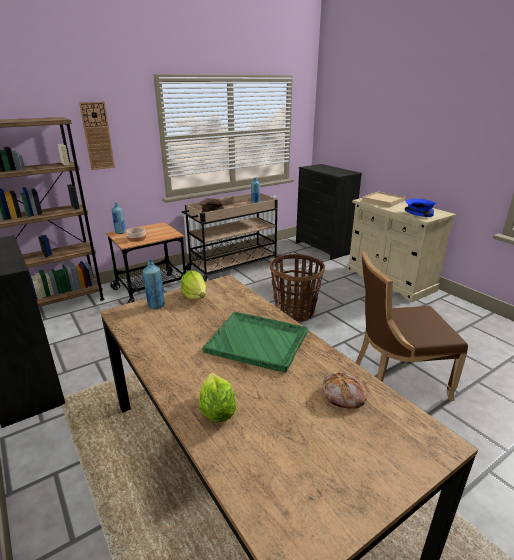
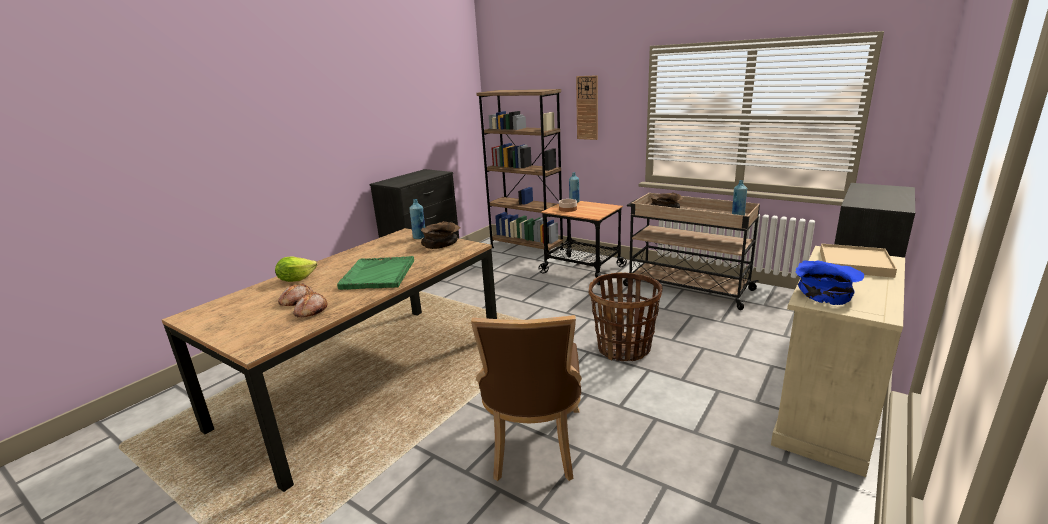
camera: 70 degrees right, 5 degrees down
(195, 296) = (441, 243): lettuce -> brown bowl
(302, 409) = (296, 301): none -> bread
(395, 379) = (534, 446): brown chair -> brown chair turned 150 degrees counterclockwise

